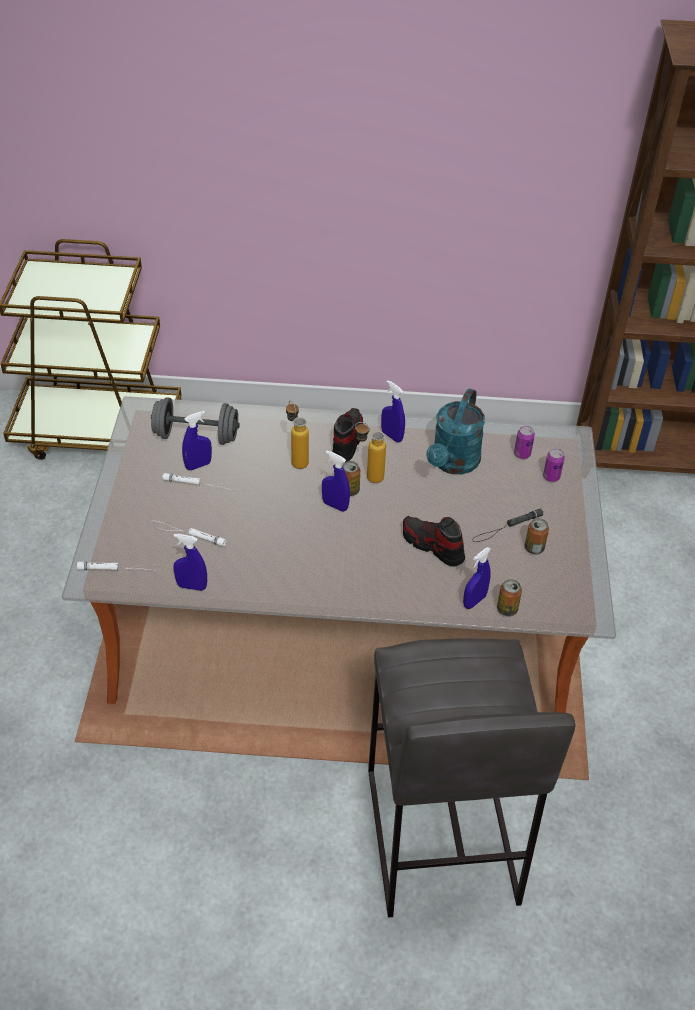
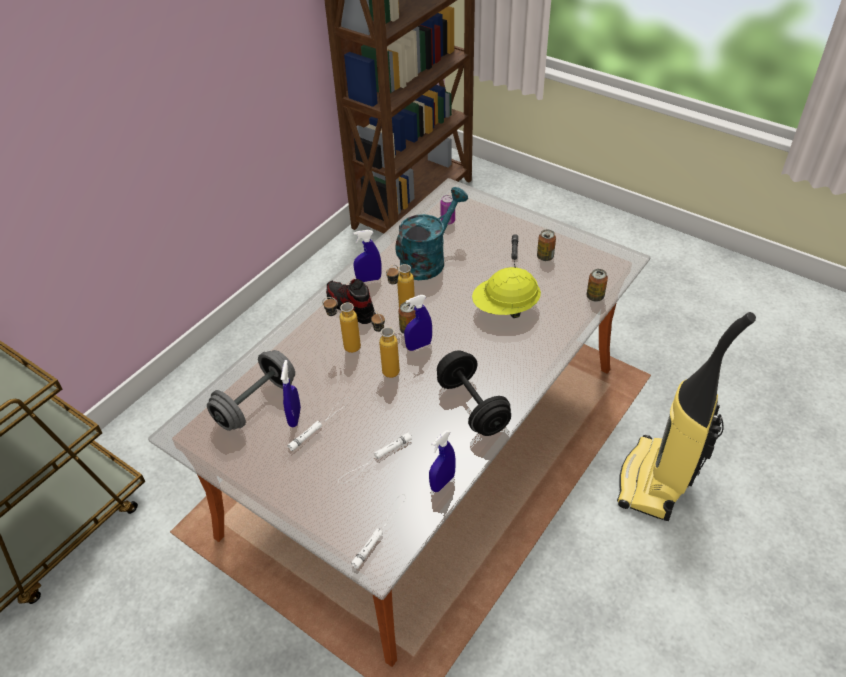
camera: 55 degrees left, 0 degrees up
(289, 572) = (472, 406): none -> black dumbbell
(293, 496) = (386, 367): none -> bottle
(432, 546) = (505, 308): shoe -> yellow hard hat
(439, 836) = (655, 481): grey stool -> vacuum cleaner
(453, 464) = (428, 260): turquoise watering can -> turquoise watering can turned 105 degrees counterclockwise
(474, 601) = (576, 310): blue spray bottle -> none
(551, 477) = (482, 217): can -> none

